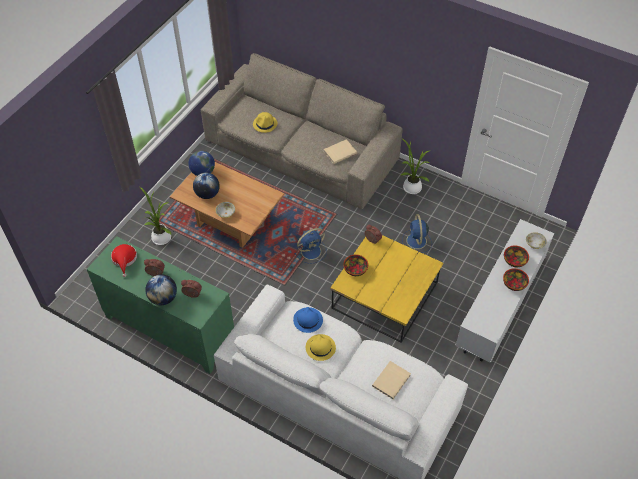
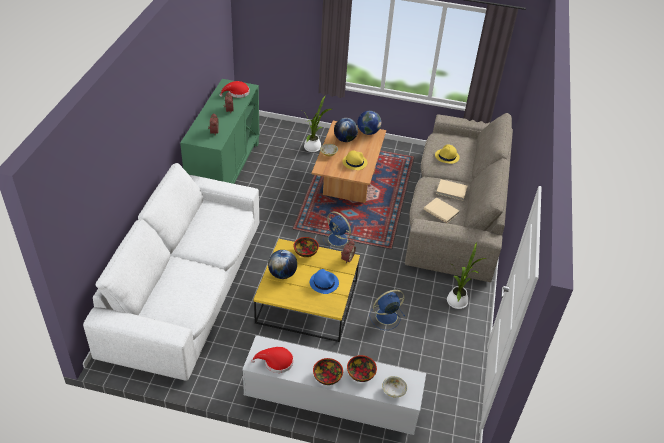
camera: 70 degrees right, 10 degrees down
(163, 298) = (205, 118): globe -> globe (282, 274)
(307, 320) = (230, 223): blue hat -> blue hat (324, 282)
(320, 348) = (202, 236): yellow hat -> yellow hat (354, 162)
(392, 381) = (177, 291): beige book -> beige book (451, 191)
(493, 316) = (276, 362): none -> red hat

